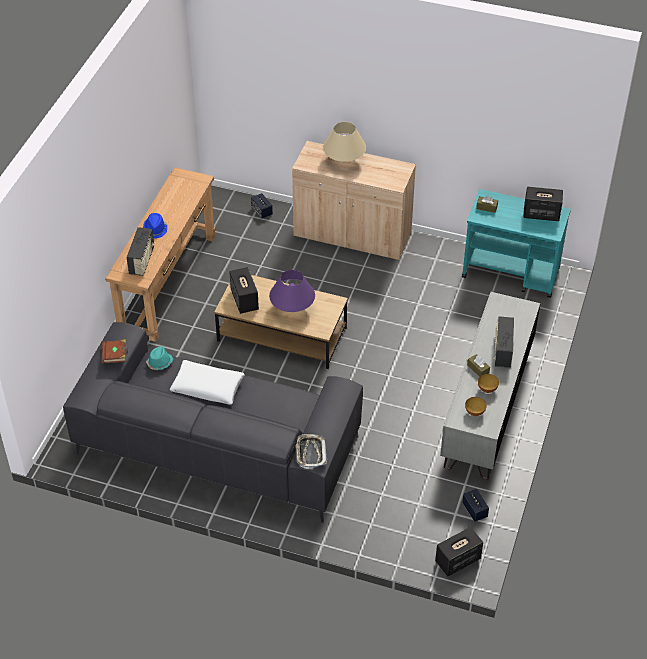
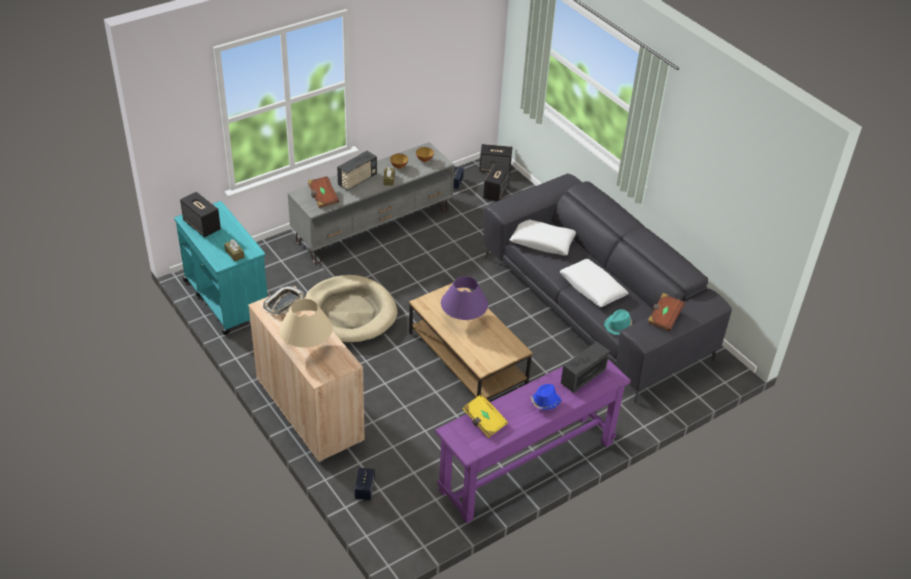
camera: 145 degrees left, 5 degrees down
(168, 282) = (527, 466): brown console table -> purple console table
(186, 196) = (484, 421): none -> yellow book
(244, 300) = (497, 347): speaker -> speaker (495, 192)
(290, 409) = (542, 242): none -> white pillow
(310, 453) = (566, 184): tray -> tray (284, 303)
(409, 316) = (350, 313): none -> beige dog bed
(507, 315) = (322, 197): none -> brown book

